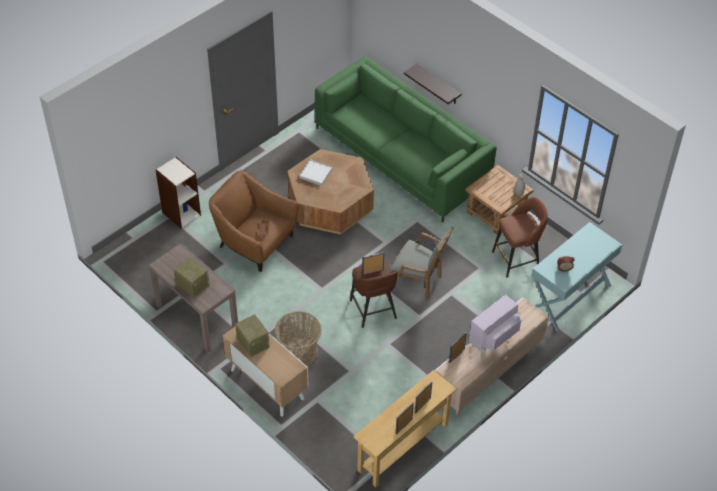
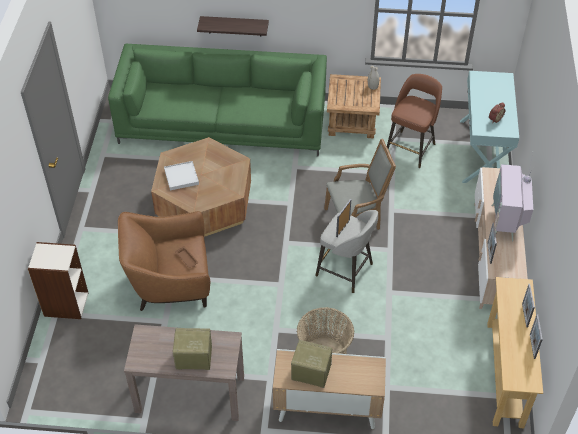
camera: 40 degrees left, 0 degrees up
(373, 310) = (346, 270): brown stool -> grey stool

